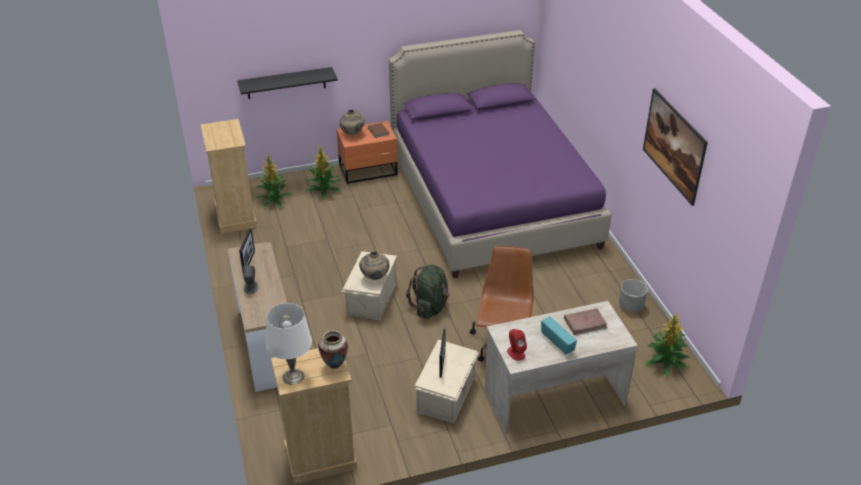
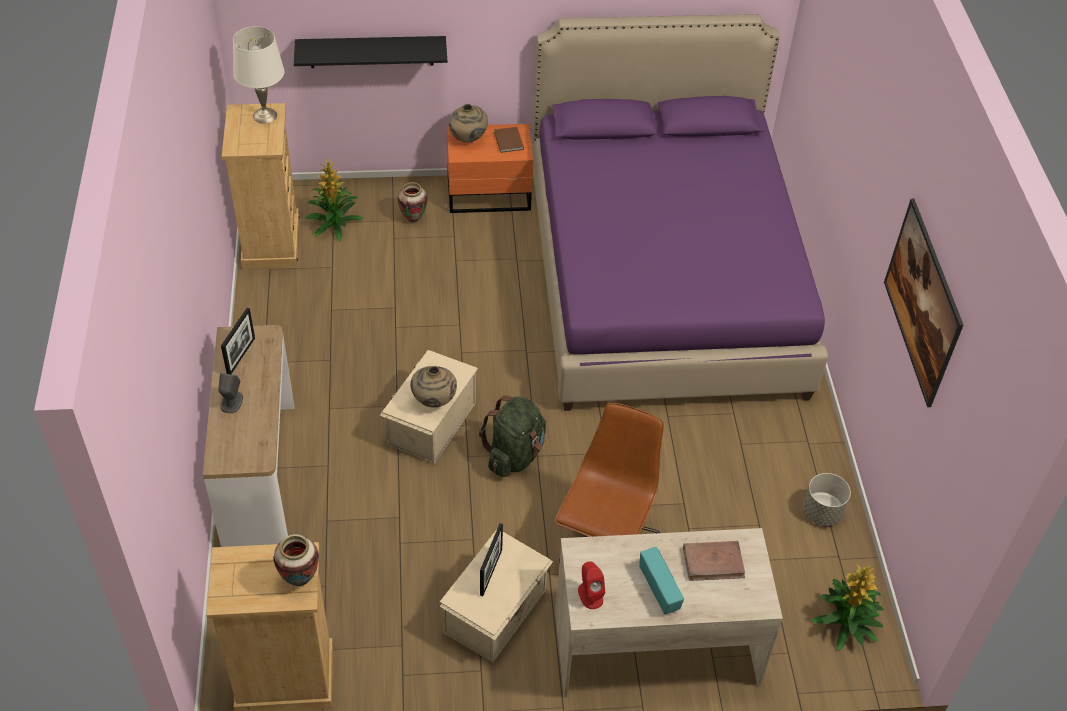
camera: 10 degrees right, 10 degrees up
(293, 377) = (234, 587): white table lamp -> white table lamp (264, 116)
(324, 190) = (413, 219): potted plant -> vase

